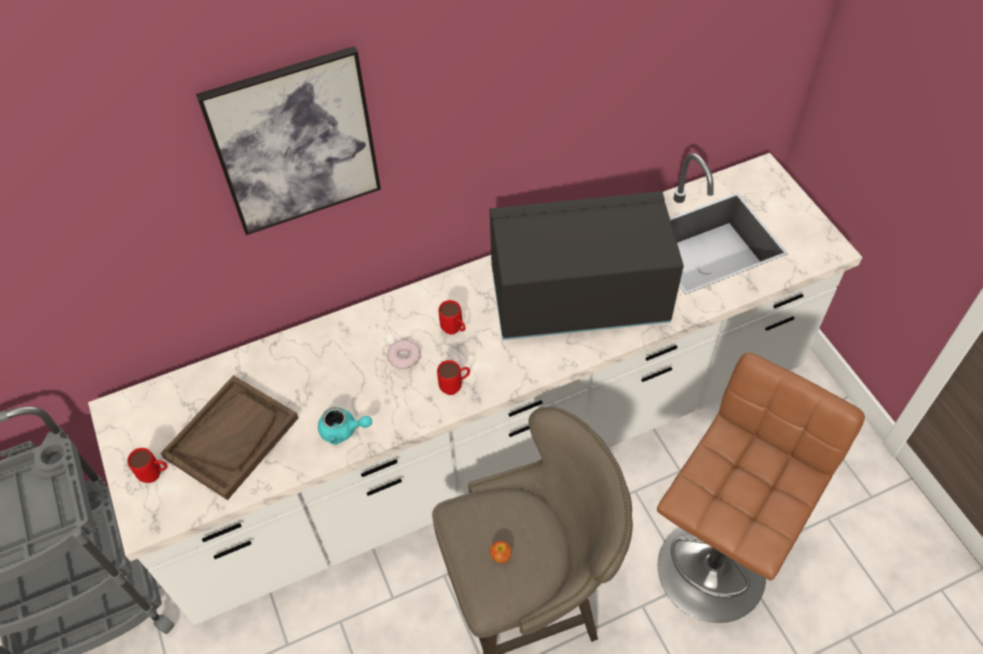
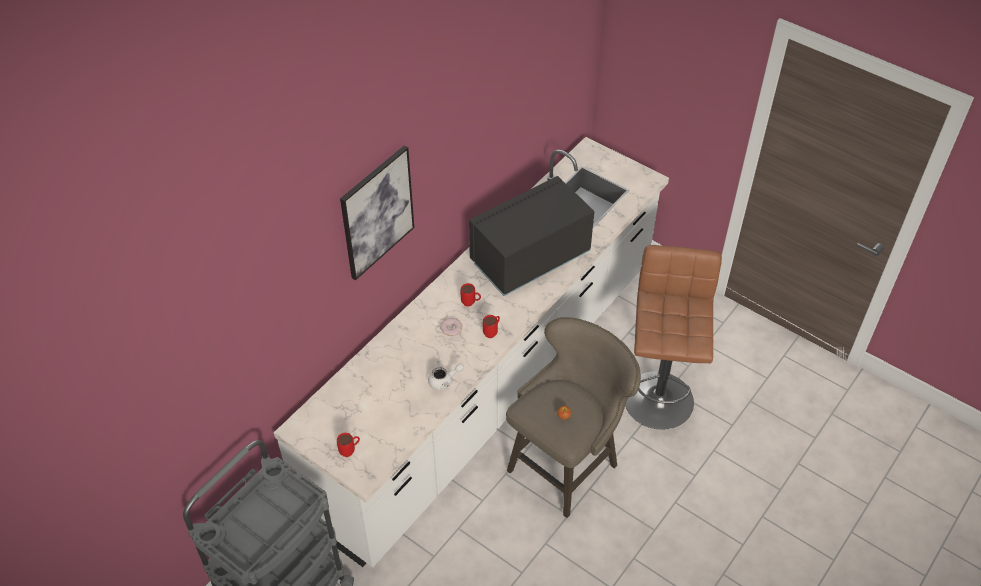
camera: 30 degrees left, 5 degrees down
(232, 437) = (380, 412): brown tray -> none
(343, 431) = (444, 381): turquoise teapot -> white teapot

